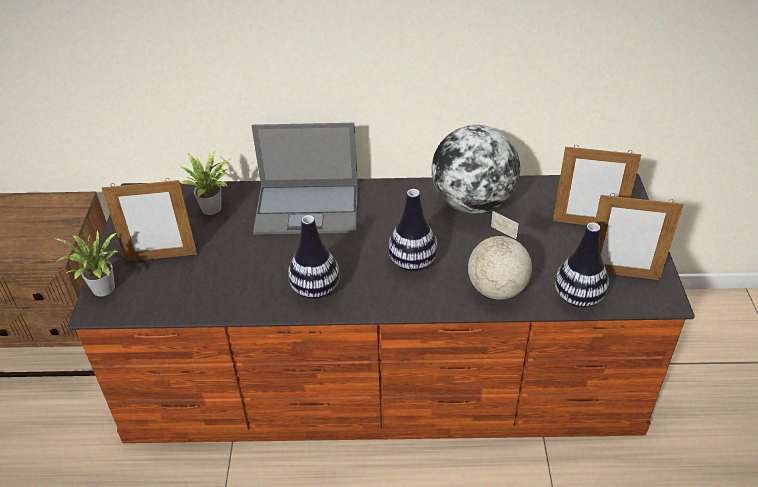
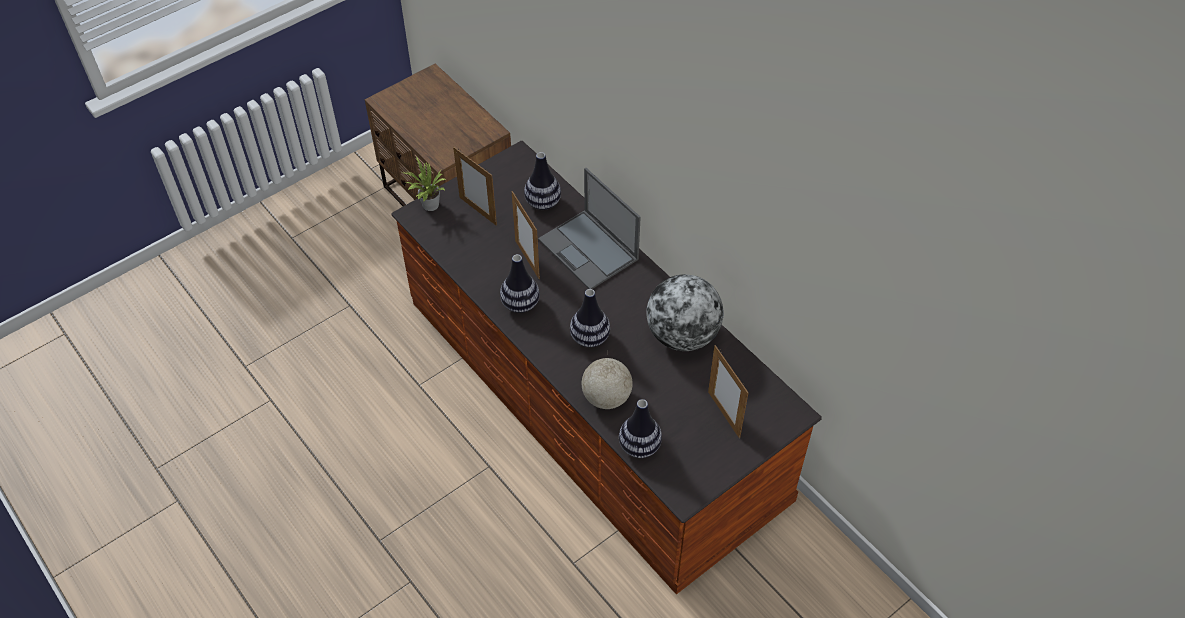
camera: 50 degrees right, 10 degrees up
(214, 208) = (543, 203): potted plant -> vase
(621, 274) = (687, 460): picture frame -> picture frame (527, 259)

